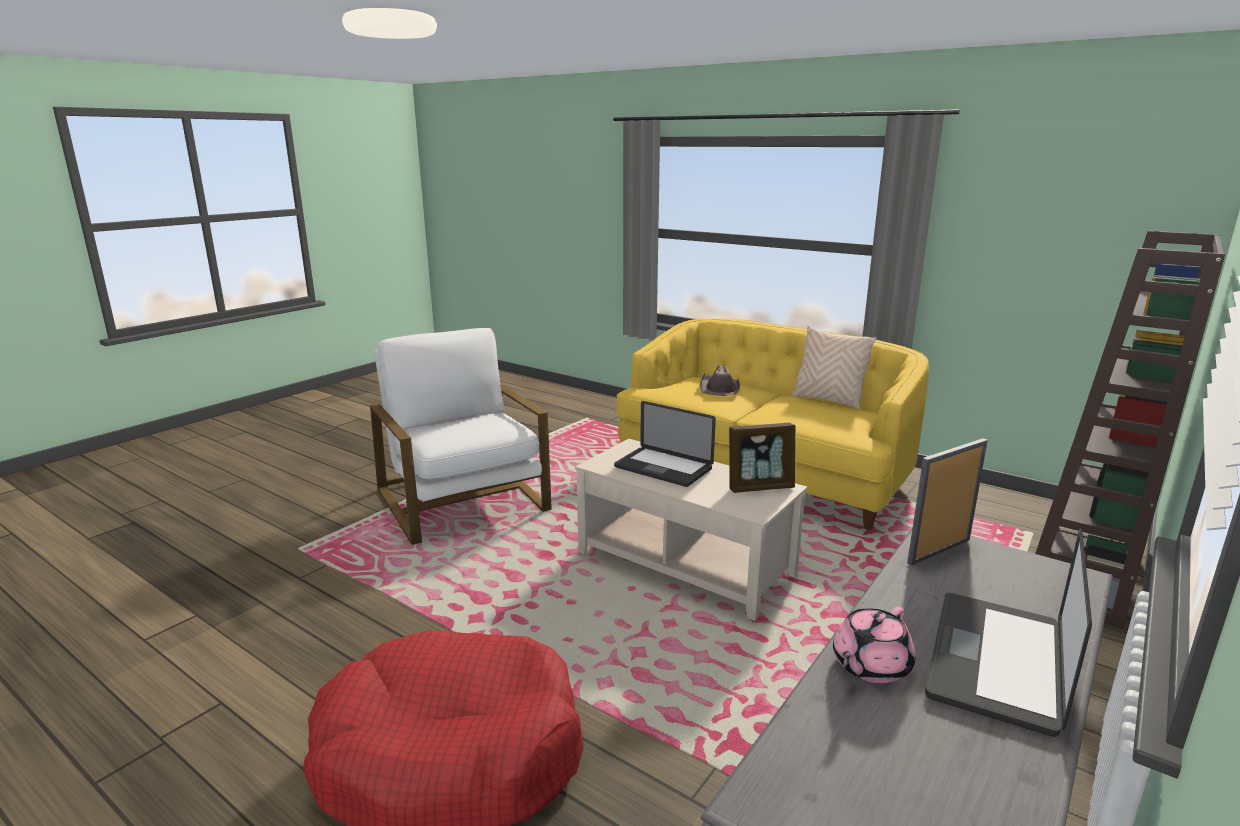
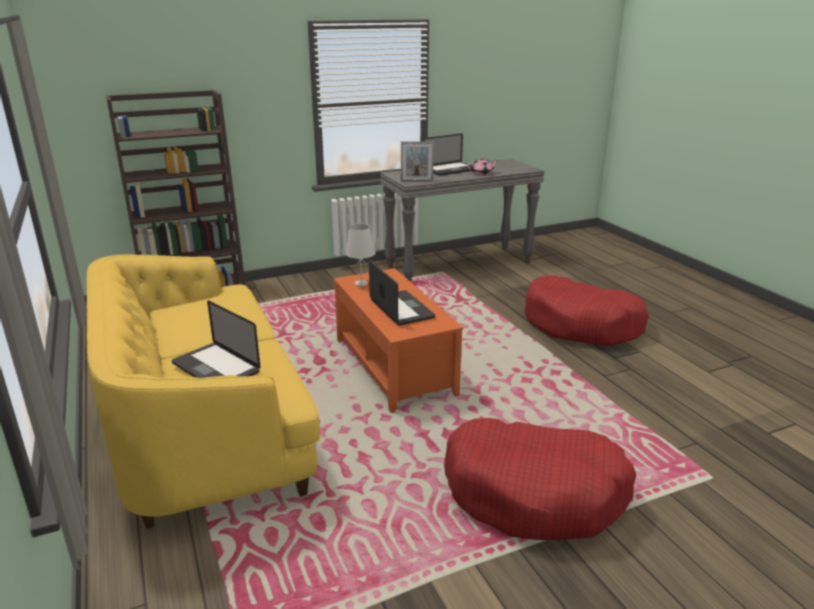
camera: 150 degrees left, 5 degrees up
(464, 500) = (534, 493): white armchair -> red dog bed
(685, 564) = (393, 366): beige coffee table -> orange coffee table
(719, 388) = (216, 368): brown hat -> laptop
(760, 487) = (361, 283): picture frame -> white table lamp
(828, 400) = (159, 327): beige pillow -> none

